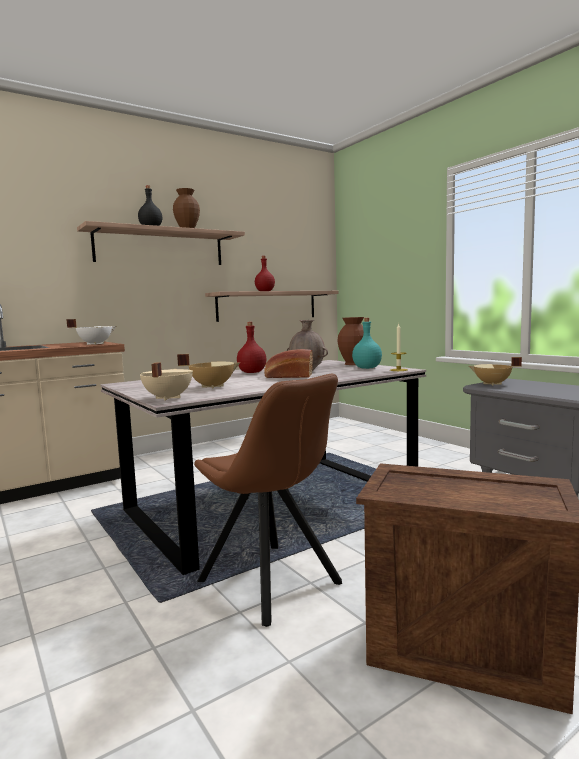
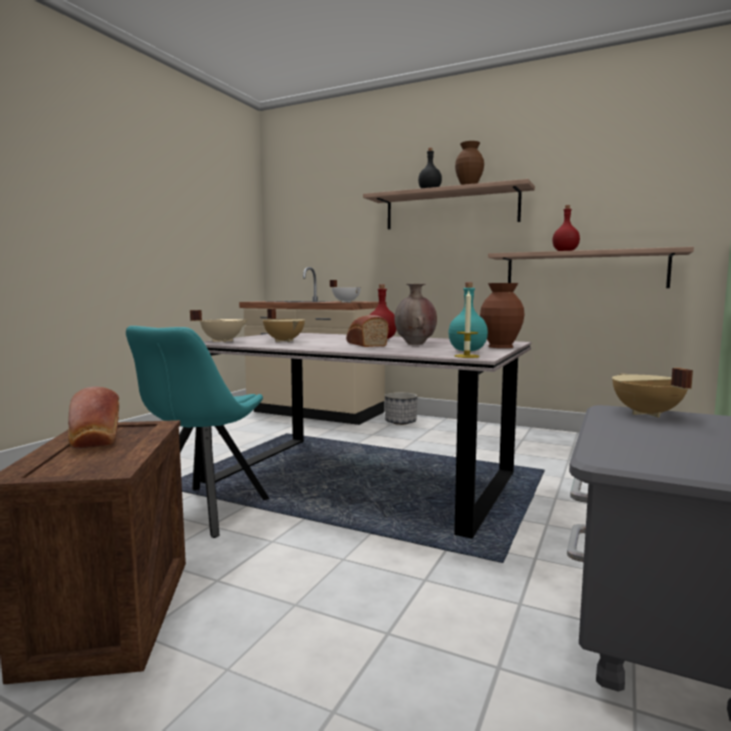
camera: 60 degrees right, 0 degrees up
(154, 462) = (400, 422): none -> planter
(270, 582) = (204, 511): brown chair -> turquoise chair
(434, 489) = (95, 438): none -> bread

